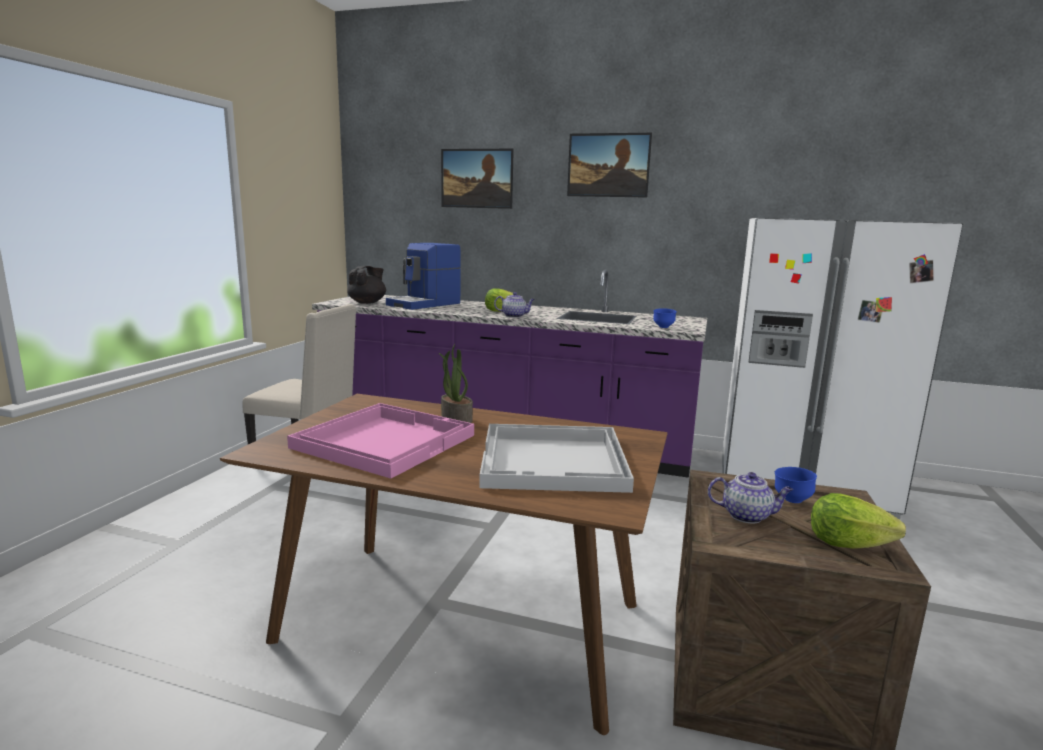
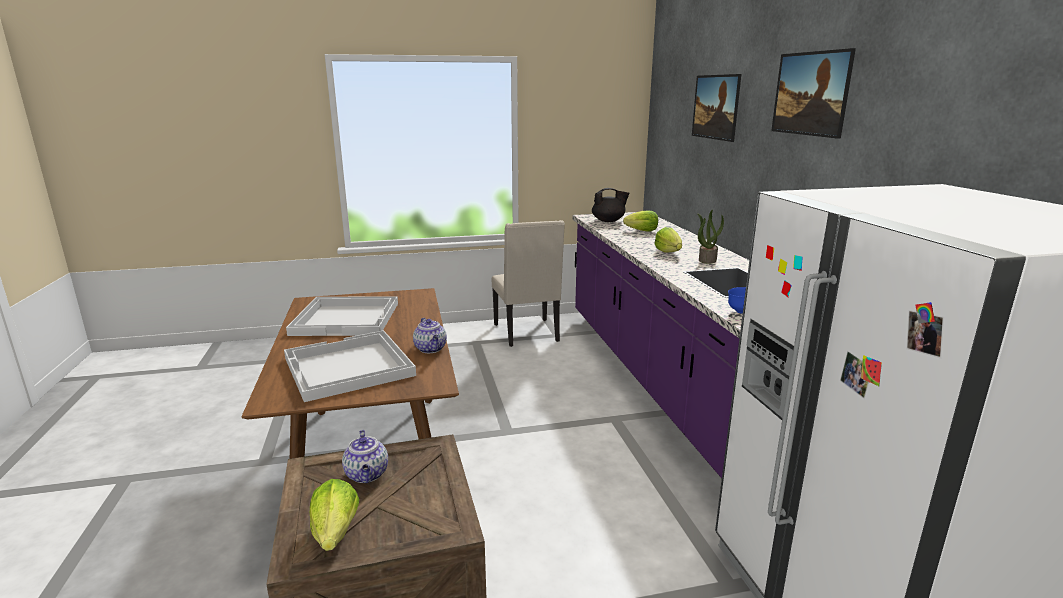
camera: 60 degrees right, 5 degrees up
(384, 440) = (347, 318): pink tray -> white tray
(425, 304) = (642, 231): coffee machine -> lettuce
(455, 418) = (410, 322): potted plant -> potted plant (707, 260)
(514, 316) = (657, 259): teapot -> teapot (431, 349)
(791, 500) = (420, 494): blue bowl -> none

